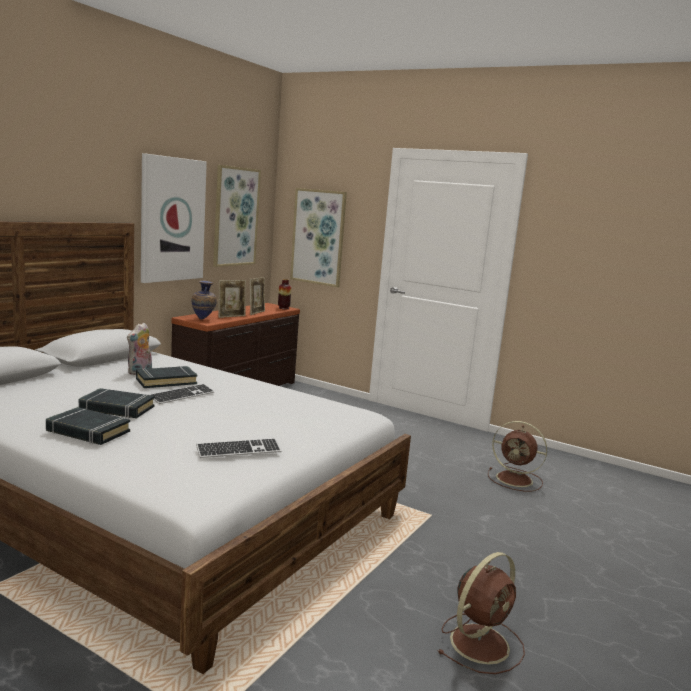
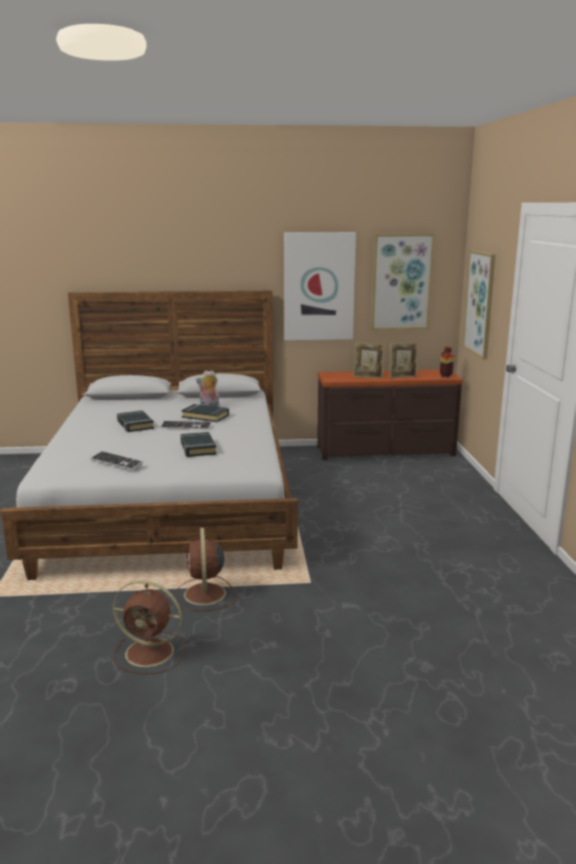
camera: 55 degrees right, 5 degrees up
(87, 431) = (90, 432): black book -> black book (197, 448)
(203, 319) = (336, 376): vase -> none
(516, 479) = (461, 598): brown fan -> brown fan (205, 595)

